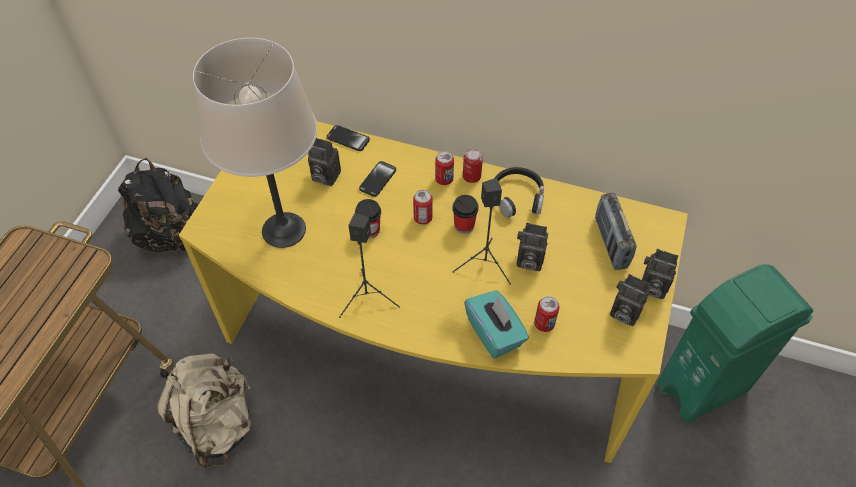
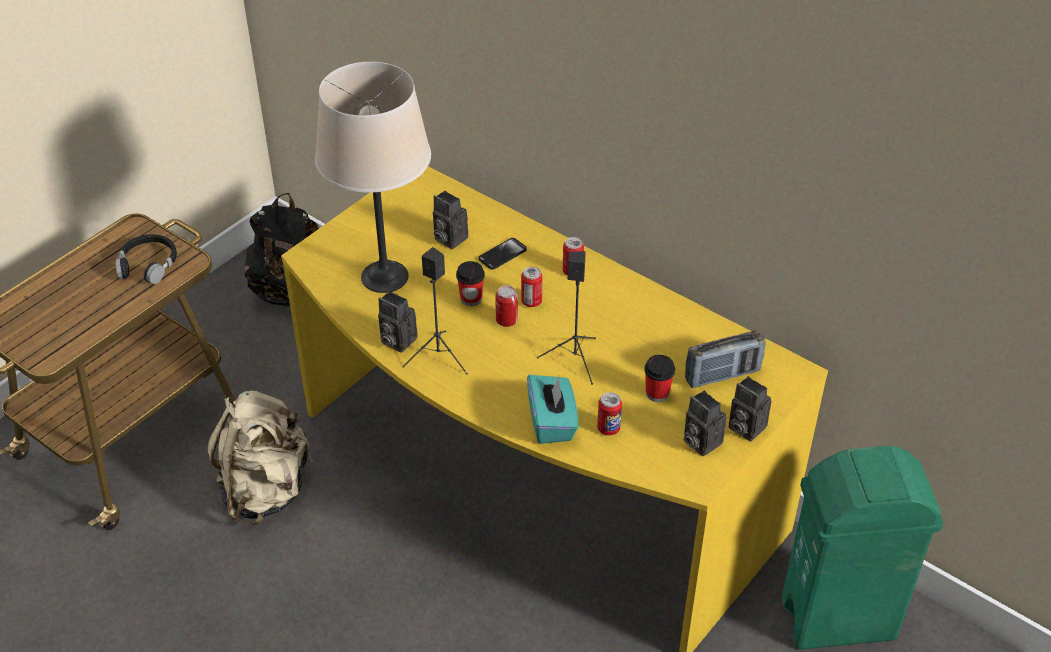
camera: 20 degrees right, 10 degrees down
(348, 139) = (490, 209): phone -> none
(464, 226) = (571, 319): cup -> cup (657, 393)
(471, 177) = (603, 276): can -> can (506, 320)
(517, 197) = (643, 307): black headphones -> black headphones (148, 265)
(528, 261) = (622, 368): camera -> camera (396, 340)
(610, 243) = (722, 375): radio -> radio turned 120 degrees counterclockwise

